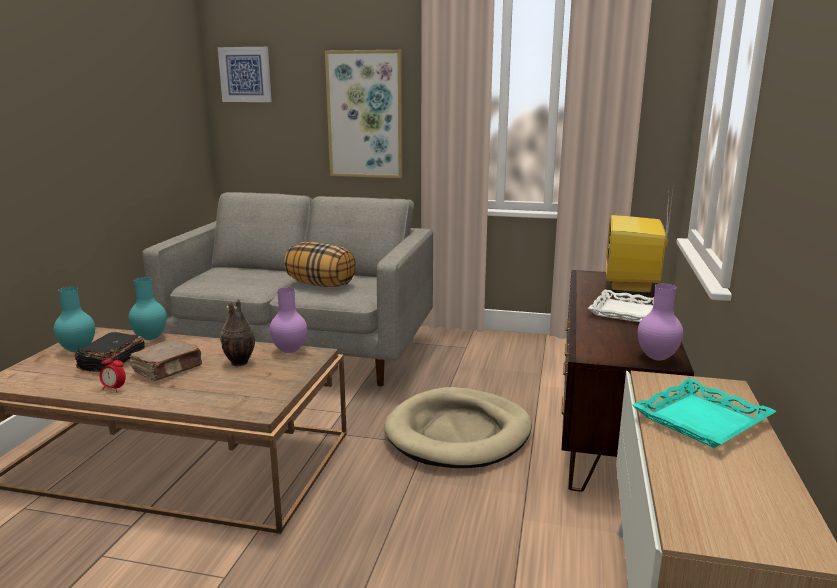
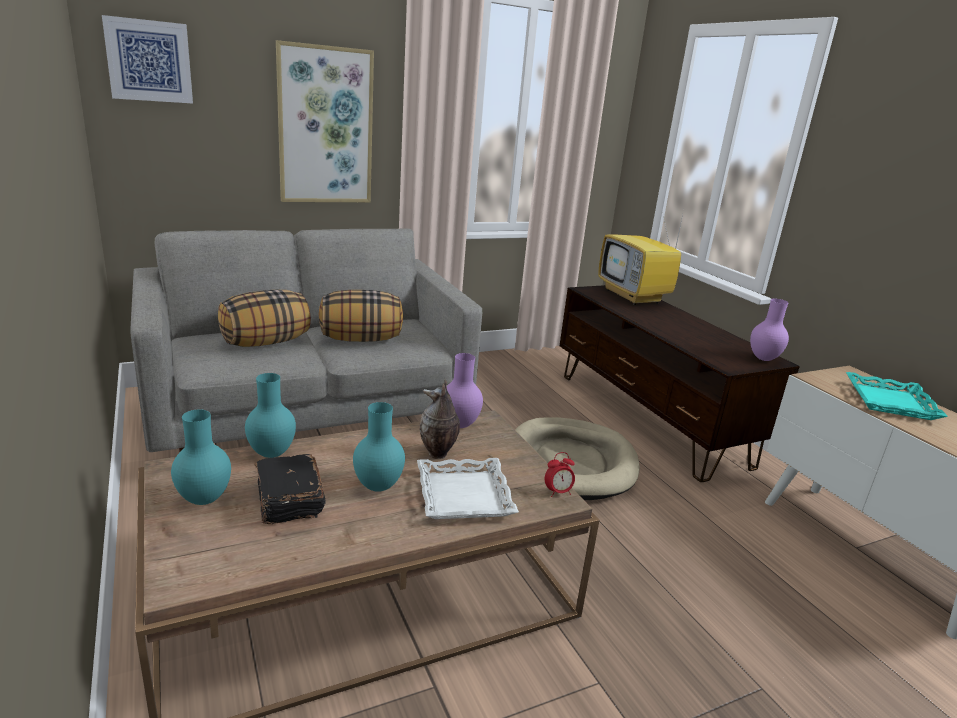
camera: 40 degrees left, 5 degrees up
(114, 389) = (366, 532): alarm clock -> alarm clock (558, 492)
(168, 369) = (379, 486): brown book -> turquoise vase
(256, 277) = (266, 342): none -> pillow
(626, 311) = (675, 322): white tray -> white tray (465, 495)

